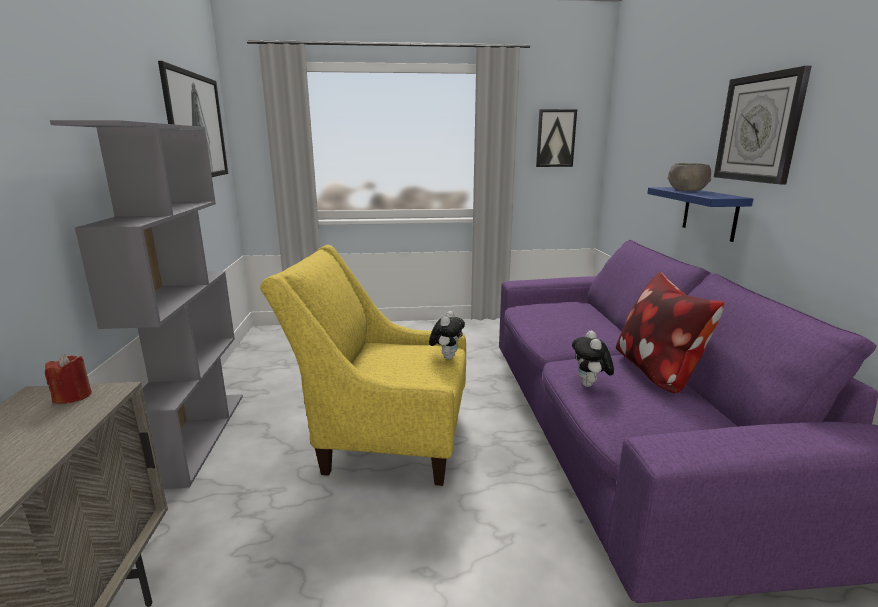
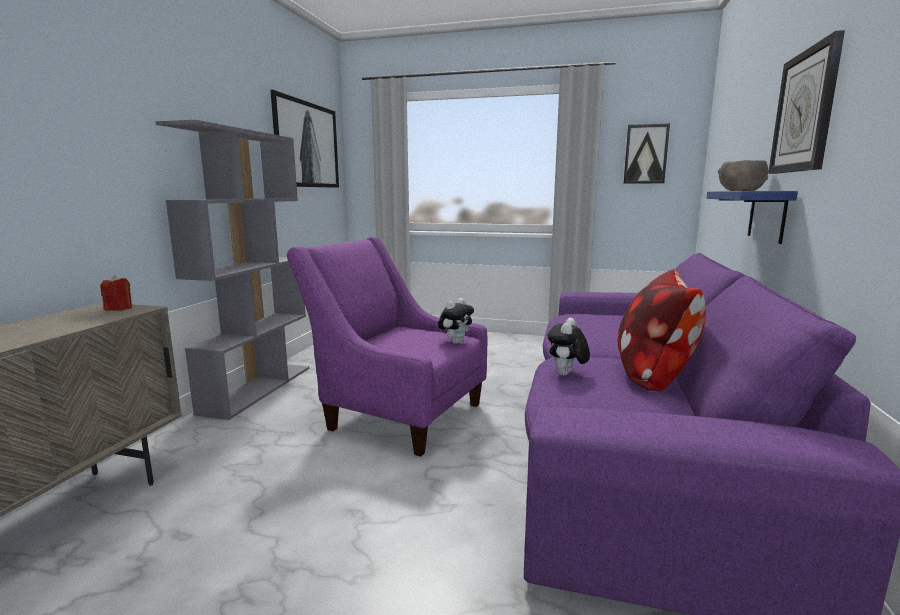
camera: 20 degrees right, 5 degrees down
(383, 438) = (397, 413): yellow armchair -> purple armchair

